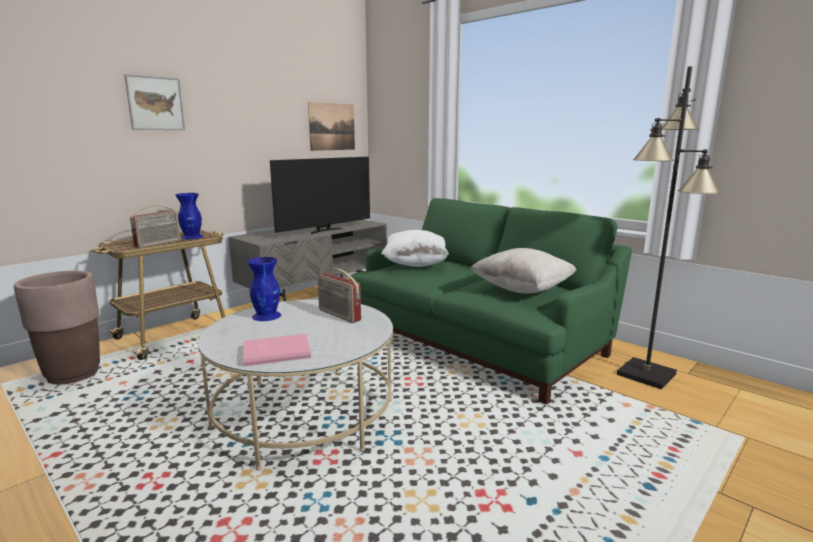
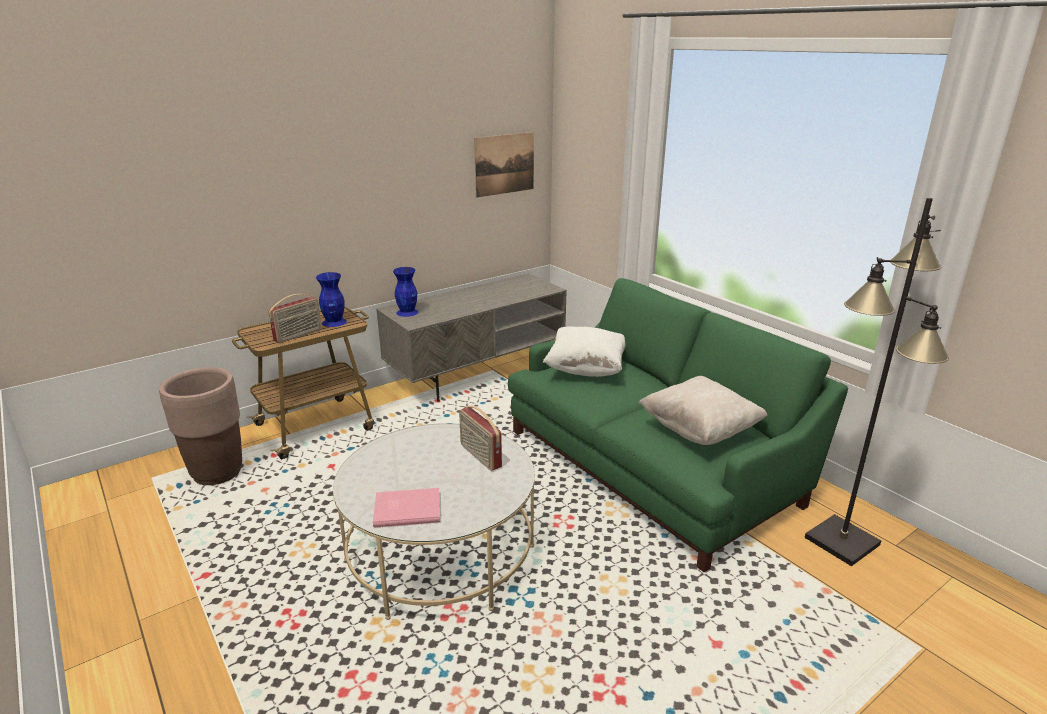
camera: 10 degrees right, 10 degrees up
(155, 103) = (293, 166): picture -> none
(267, 316) = (405, 449): blue vase -> blue vase (407, 312)
(325, 231) = (488, 303): television -> none

